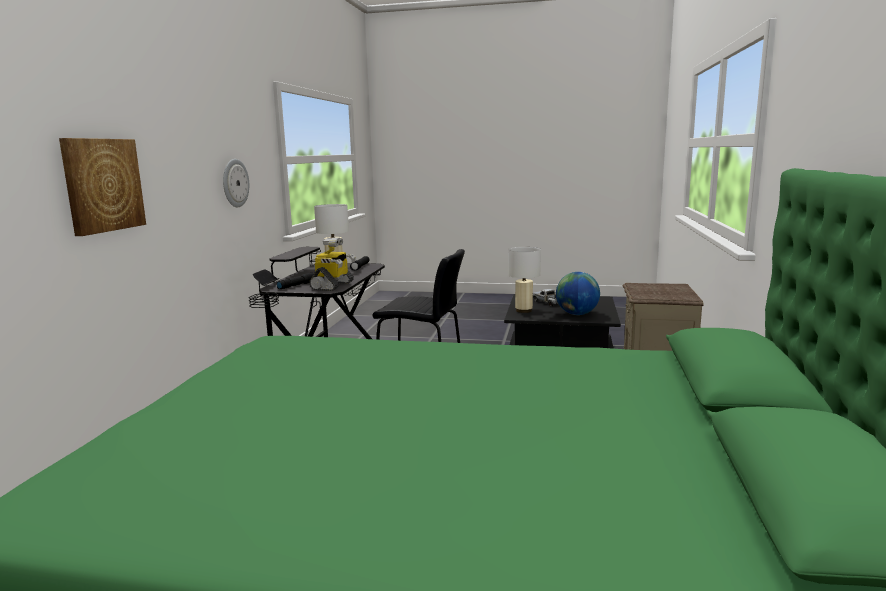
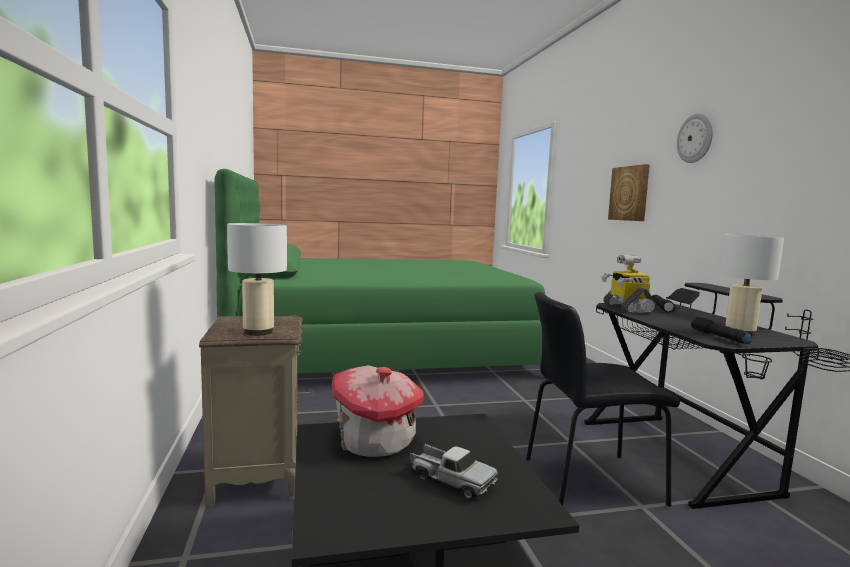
camera: 155 degrees right, 5 degrees down
(235, 183) = (754, 199): wall clock -> wall clock (695, 138)
(523, 310) = (478, 441): white table lamp -> white table lamp (258, 332)
(577, 314) = (375, 441): globe -> toy house

